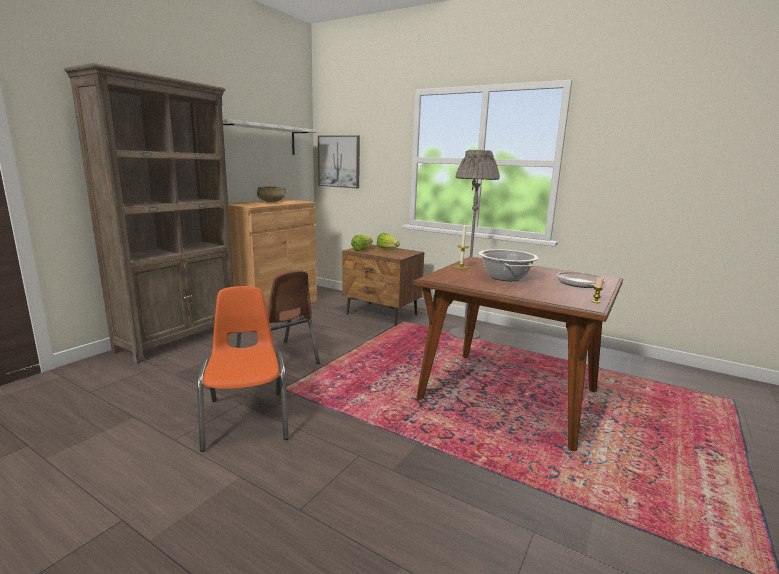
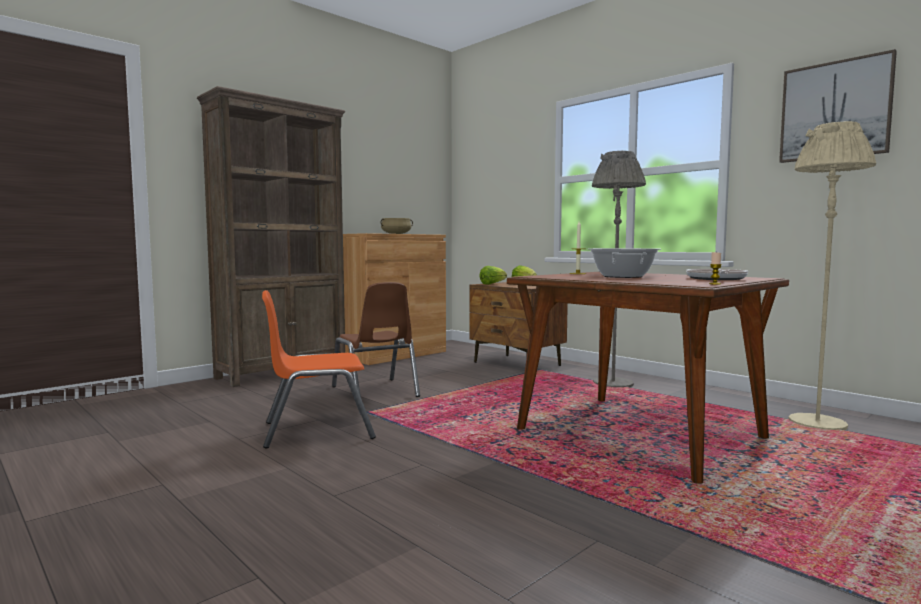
camera: 15 degrees right, 10 degrees down
(247, 418) = (317, 430): orange chair -> orange chair turned 105 degrees counterclockwise
(258, 139) = (386, 169): white shelf -> none
(339, 161) = (477, 192): picture -> picture (835, 110)
(618, 370) = (817, 423): none -> beige floor lamp

